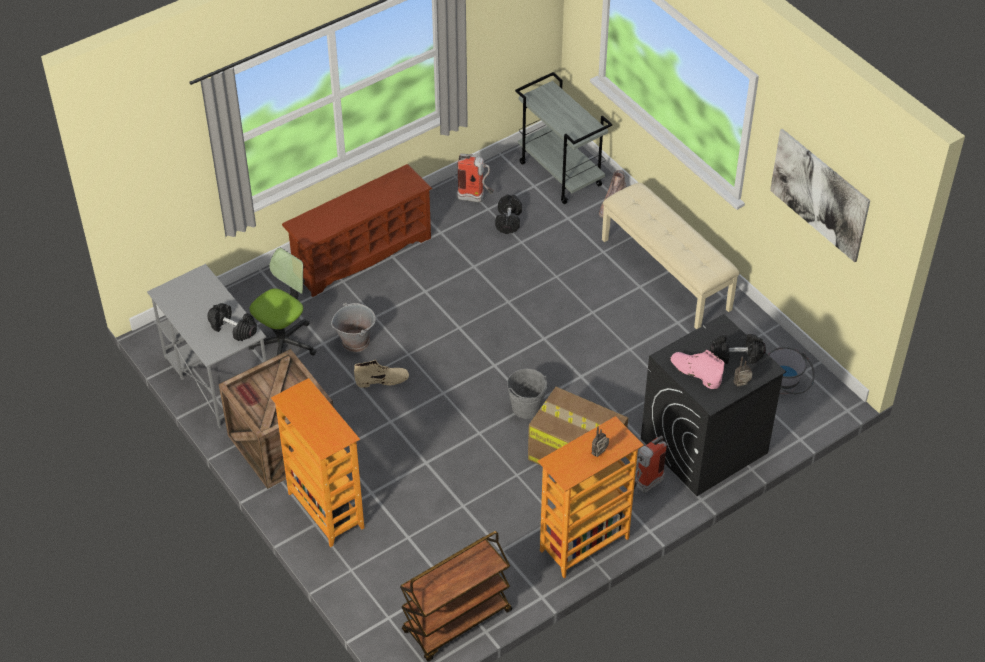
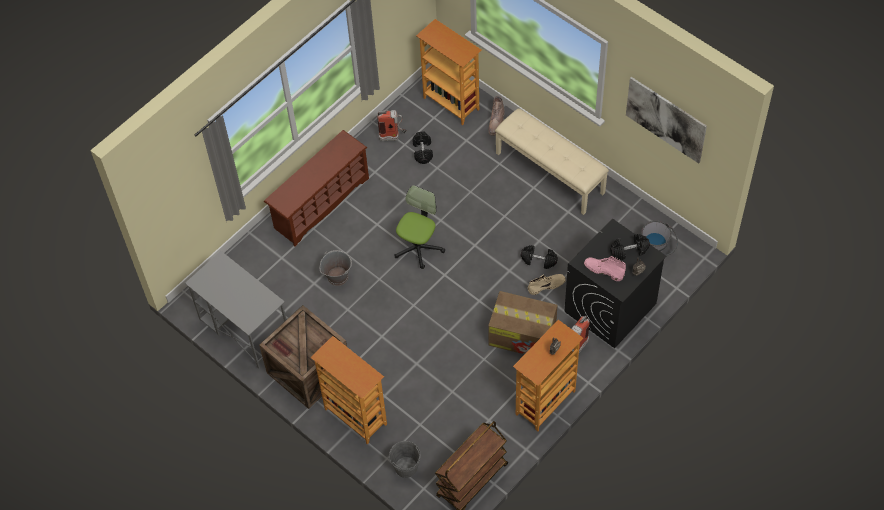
camera: 10 degrees left, 10 degrees up
(232, 328) = (258, 300): black dumbbell -> black dumbbell (538, 260)
(283, 343) = (285, 289): office chair -> office chair (418, 247)
(382, 380) = (366, 304): beige boot -> beige boot (546, 285)
(526, 407) = (476, 304): grey bucket -> grey bucket (406, 467)
(561, 174) = (451, 103): grey cart -> bookcase

